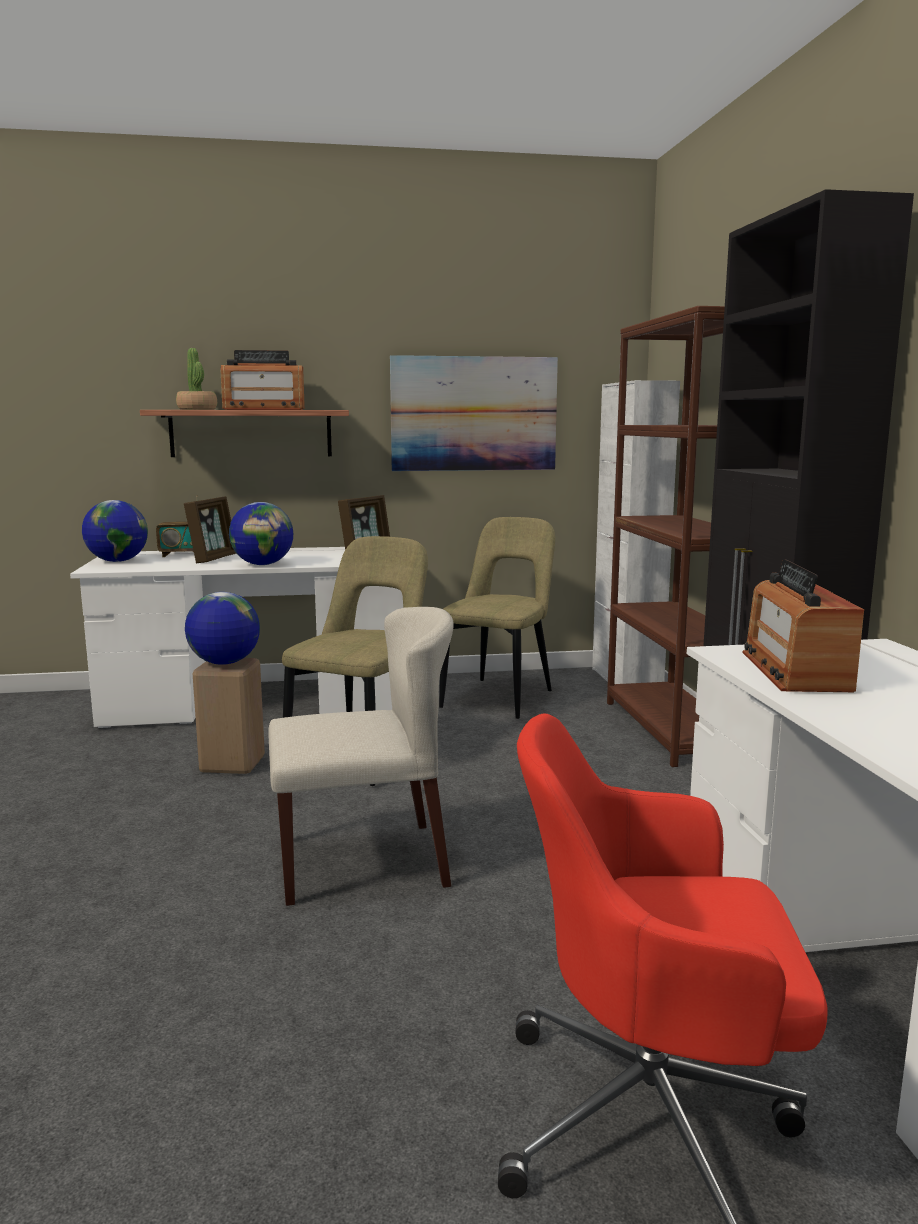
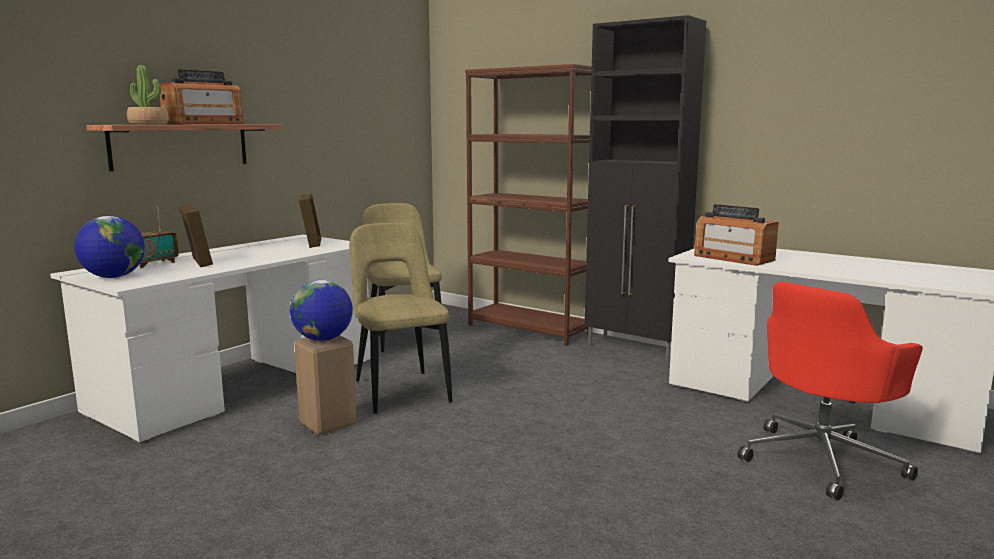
camera: 45 degrees left, 0 degrees up
(263, 564) = (263, 259): globe -> none
(363, 861) = (535, 435): beige chair -> none
(473, 414) = (339, 126): picture -> none
(625, 681) = (451, 311): white cabinet -> none

